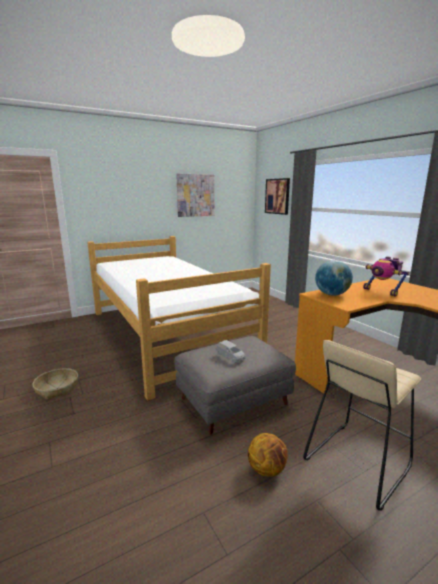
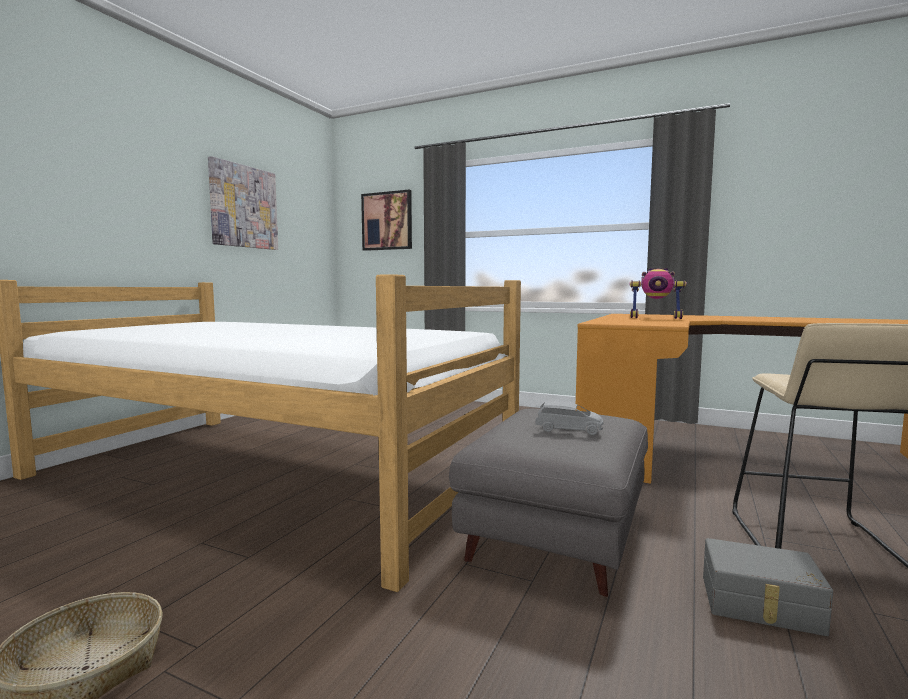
camera: 35 degrees left, 10 degrees down
(267, 469) = (761, 605): basketball -> grey storage box
(332, 294) = (618, 321): globe -> none

